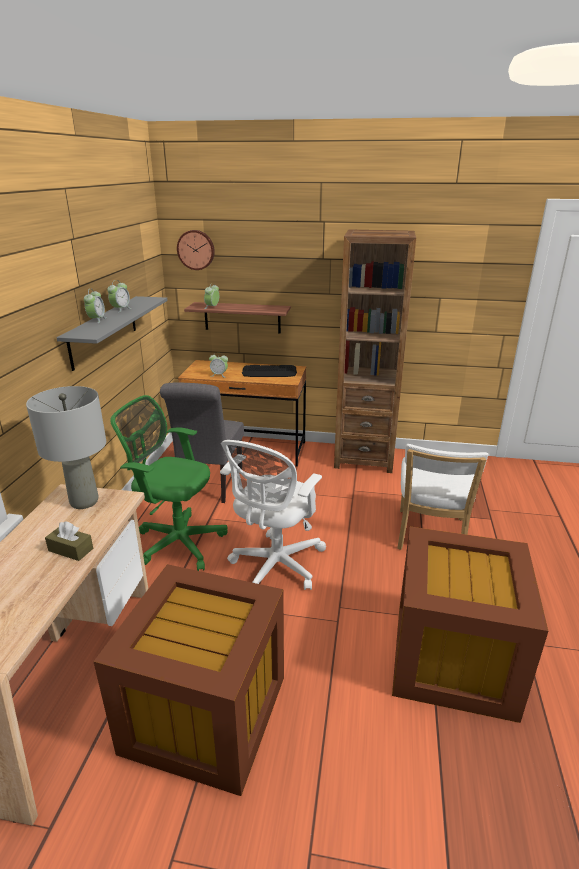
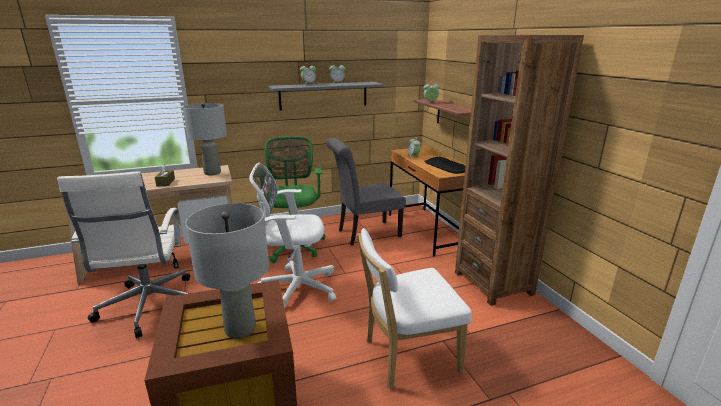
camera: 60 degrees right, 5 degrees down
(196, 249) = (440, 55): wall clock -> none
(206, 716) = (149, 307): brown storage box -> white office chair
(478, 567) = (241, 329): none -> grey table lamp

